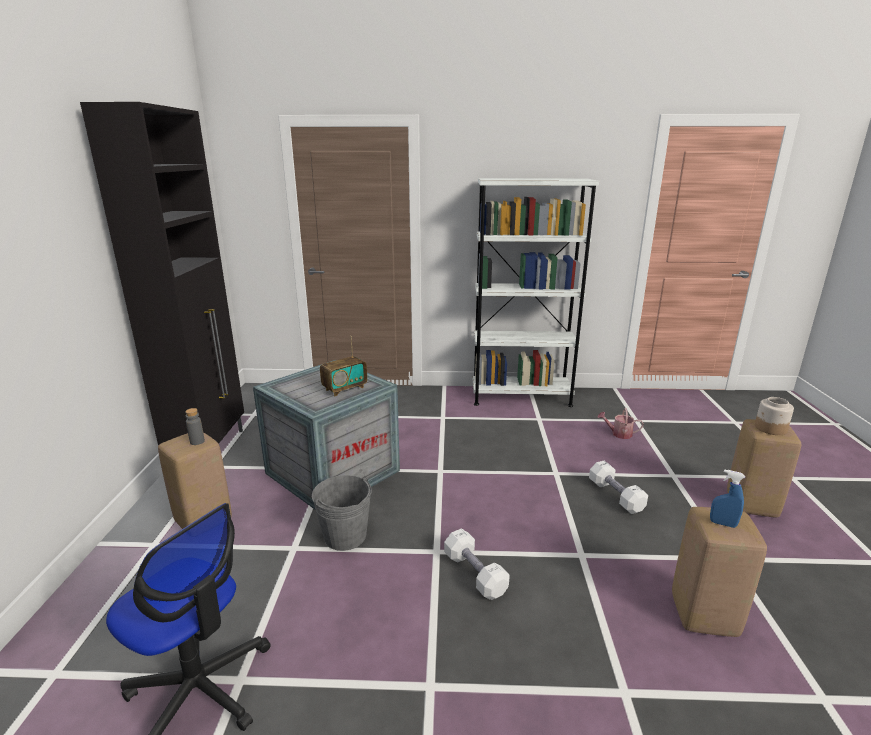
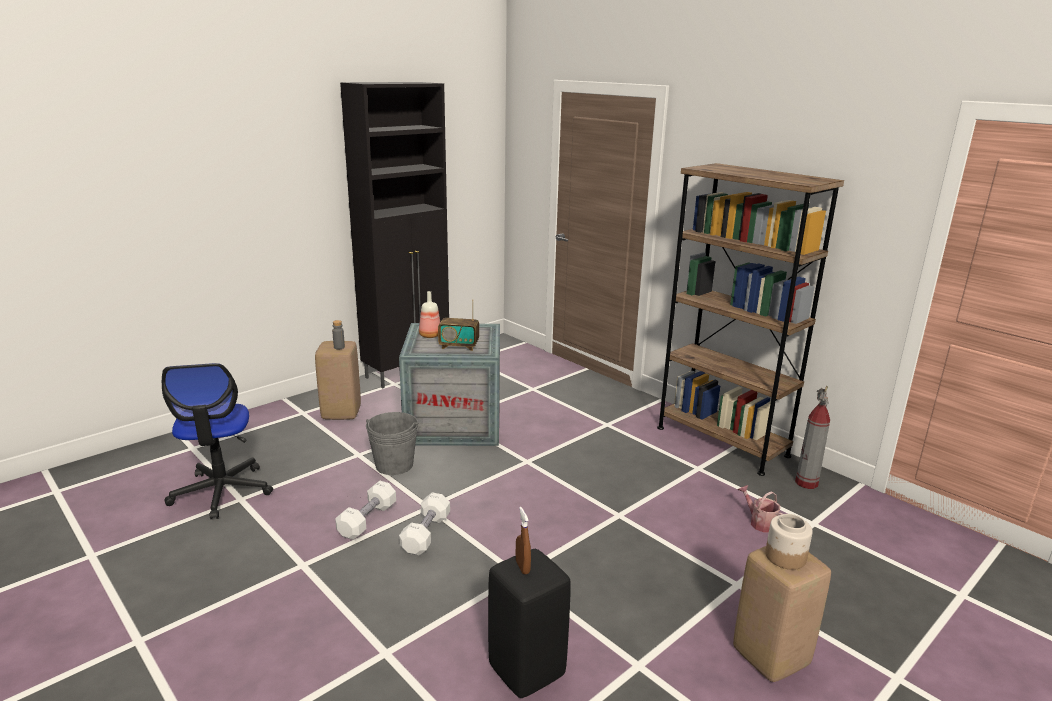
camera: 45 degrees right, 0 degrees up
(298, 390) = (429, 336): none -> bottle
(521, 396) = (721, 441): white bookcase -> brown bookcase
(596, 400) = (806, 483): none -> fire extinguisher
(615, 496) = (636, 561): white dumbbell -> white dumbbell (367, 520)
(705, 616) = (526, 672): beige stool -> black stool
(722, 524) = (522, 567): blue spray bottle -> brown spray bottle

